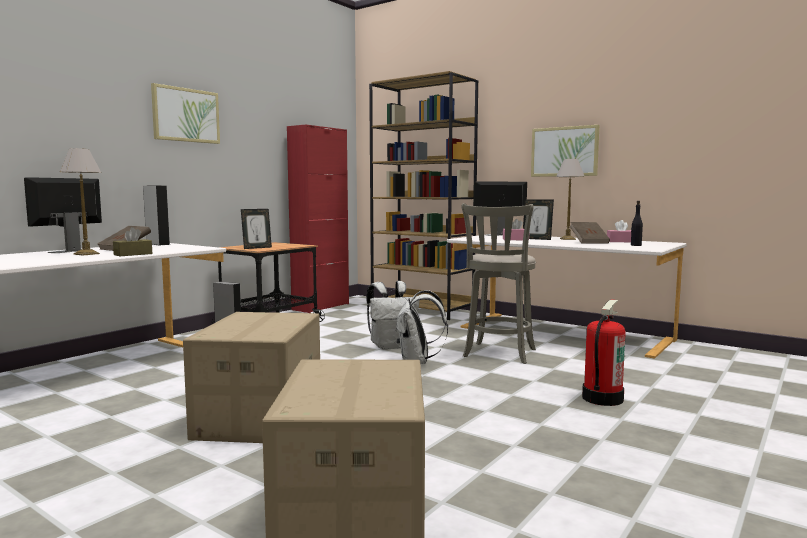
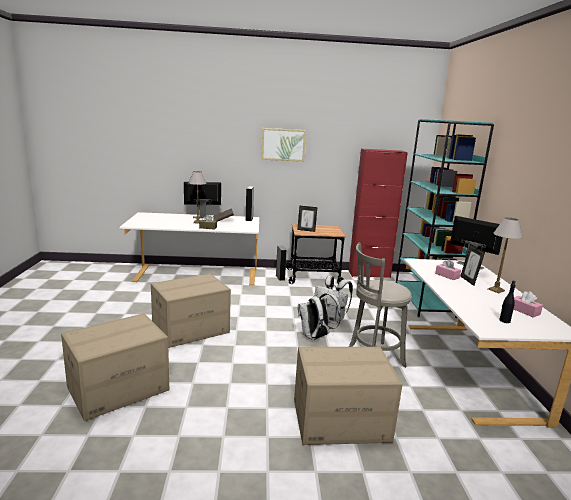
camera: 50 degrees right, 10 degrees up
(422, 310) = (424, 301): brown bookcase -> turquoise bookcase
(564, 151) = (531, 207): picture -> none
(589, 242) = (489, 300): brown book -> none
(601, 398) = (340, 420): fire extinguisher -> cardboard box

